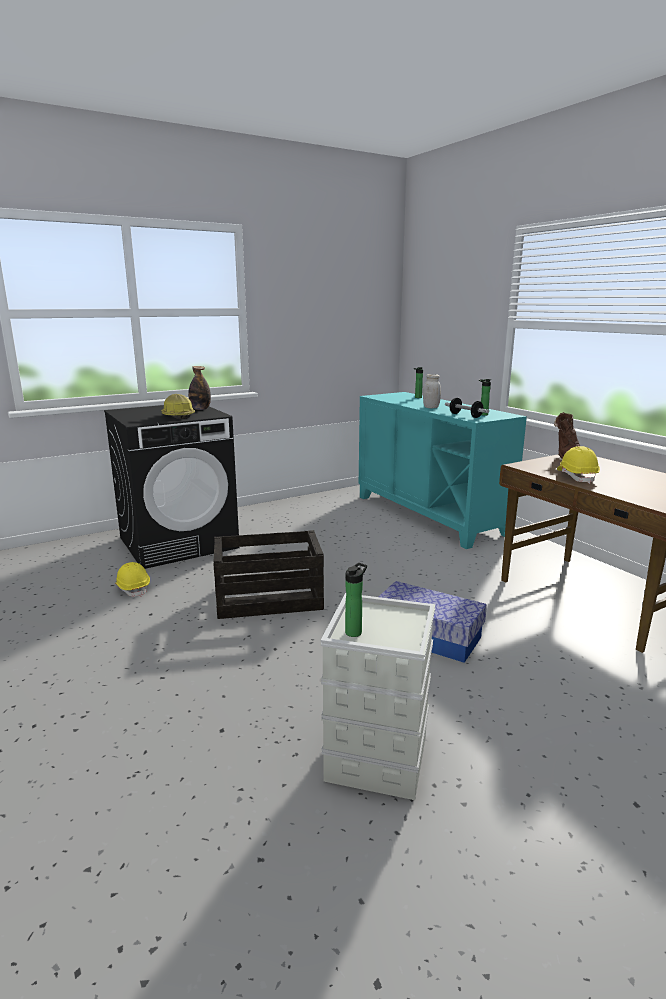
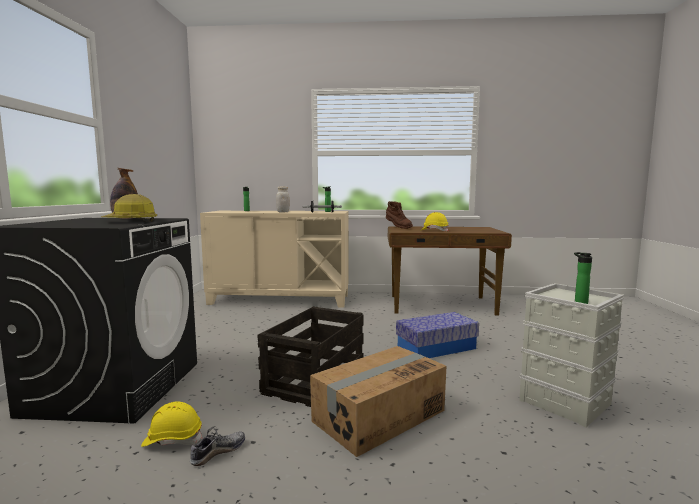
camera: 55 degrees left, 10 degrees down
(129, 608) = (218, 452): none -> shoe
(231, 649) = (378, 415): none -> cardboard box
(430, 515) = (280, 299): turquoise cabinet -> beige cabinet

